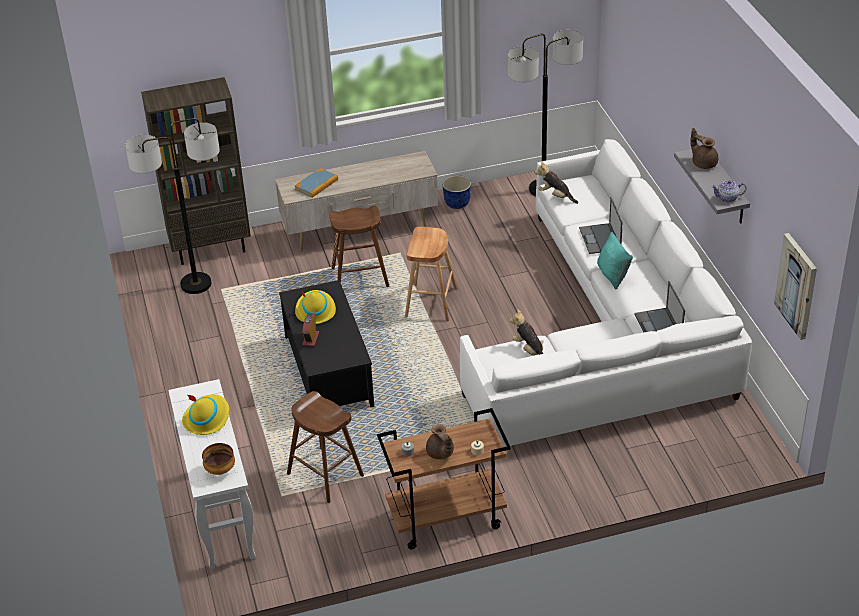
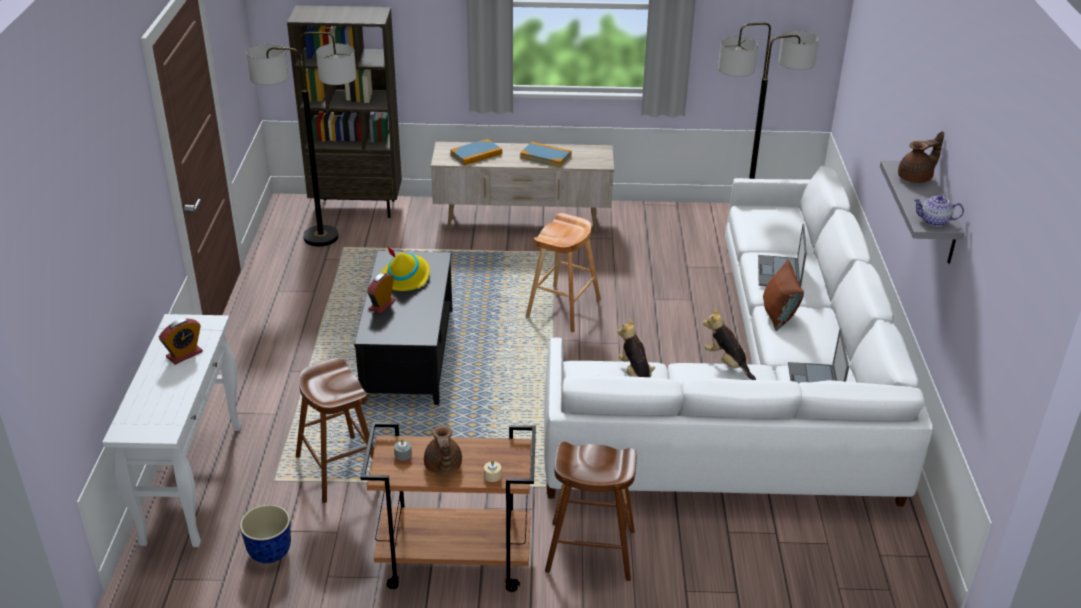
camera: 15 degrees right, 5 degrees down
(207, 418) = (184, 354): yellow hat -> alarm clock
(220, 470) = (156, 418): bowl -> none
(360, 277) = (498, 267): brown stool -> brown stool (591, 551)
(375, 174) = (545, 156): none -> book
(456, 204) = (641, 217): planter -> planter (269, 552)
(555, 196) = (744, 219): plush toy -> plush toy (727, 363)
(613, 275) = (779, 315): turquoise pillow -> brown pillow
(703, 163) = (916, 178): brown teapot -> brown teapot turned 90 degrees clockwise
(797, 286) = (1004, 351): picture -> none

